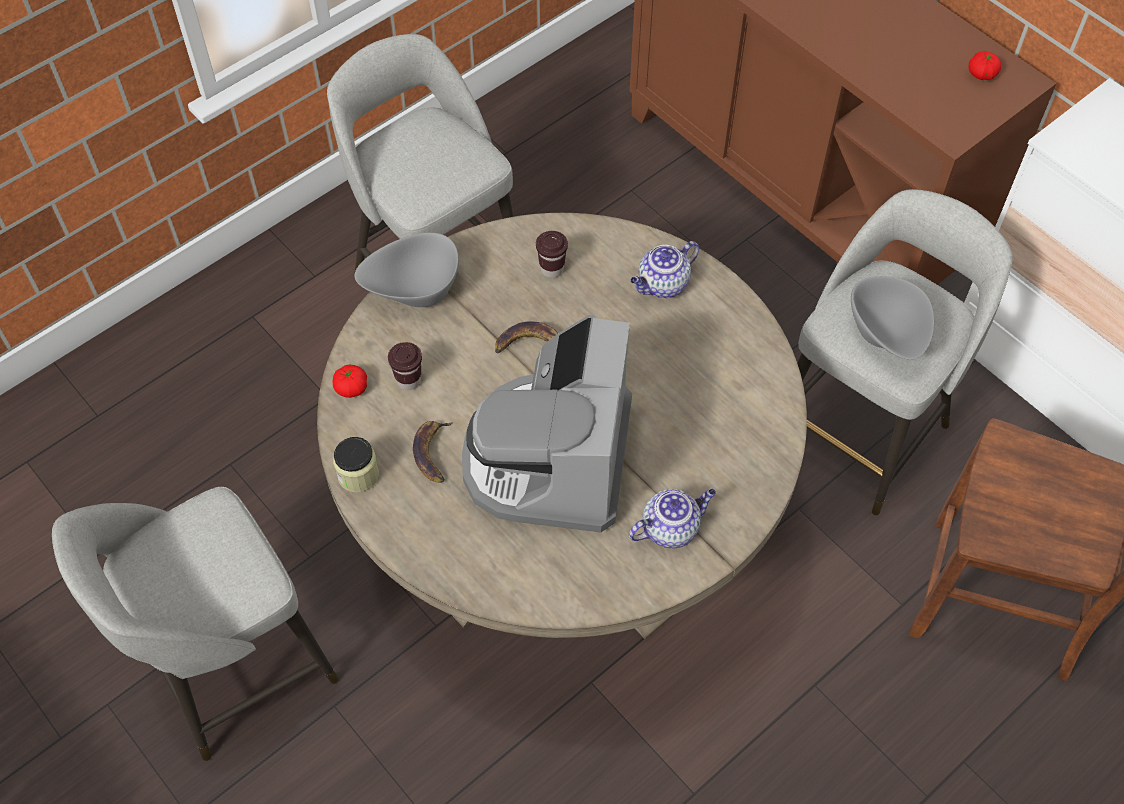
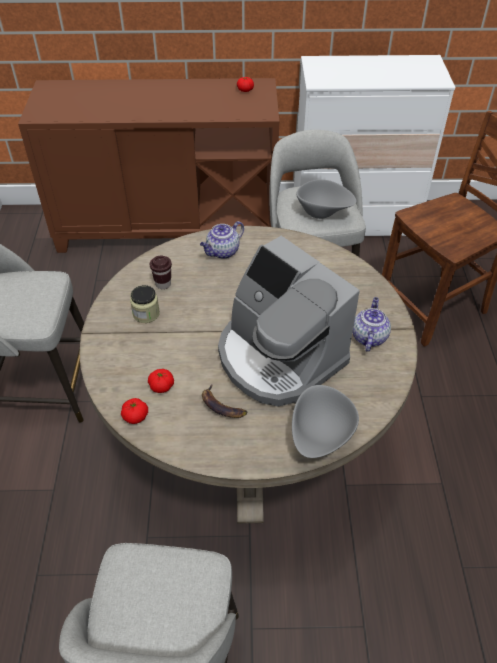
camera: 50 degrees left, 10 degrees down
(358, 475) = (199, 451): jar -> jar (146, 314)
(408, 380) = (161, 386): brown cup -> tomato
(414, 291) = (106, 347): grey bowl -> grey bowl (319, 439)
(529, 343) = (197, 321): banana -> none
(662, 285) = (222, 252): teapot -> teapot turned 45 degrees clockwise

